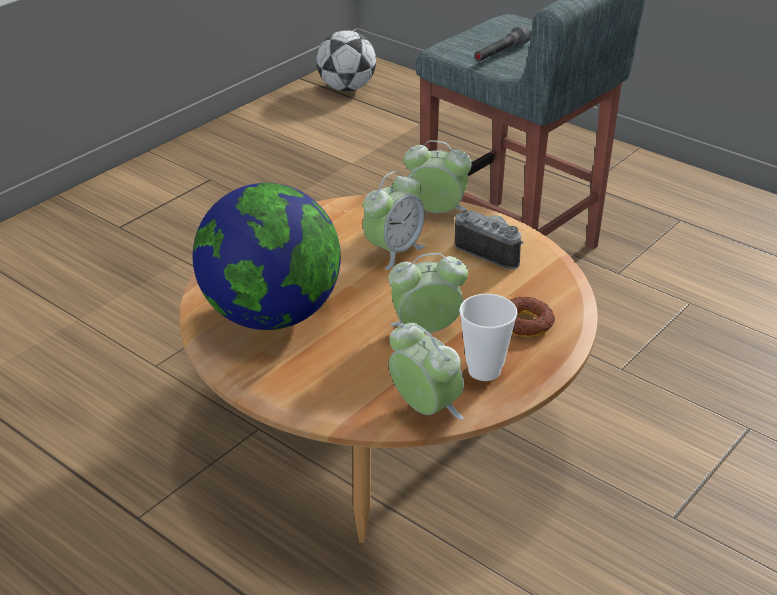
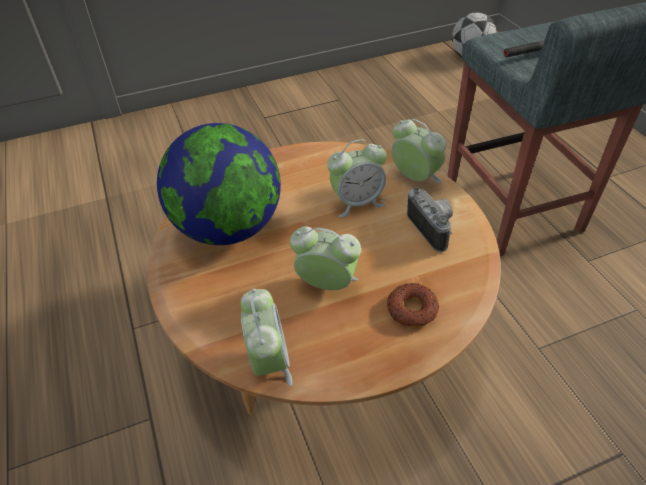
camera: 30 degrees right, 10 degrees up
(484, 370) = (344, 343): cup -> none

